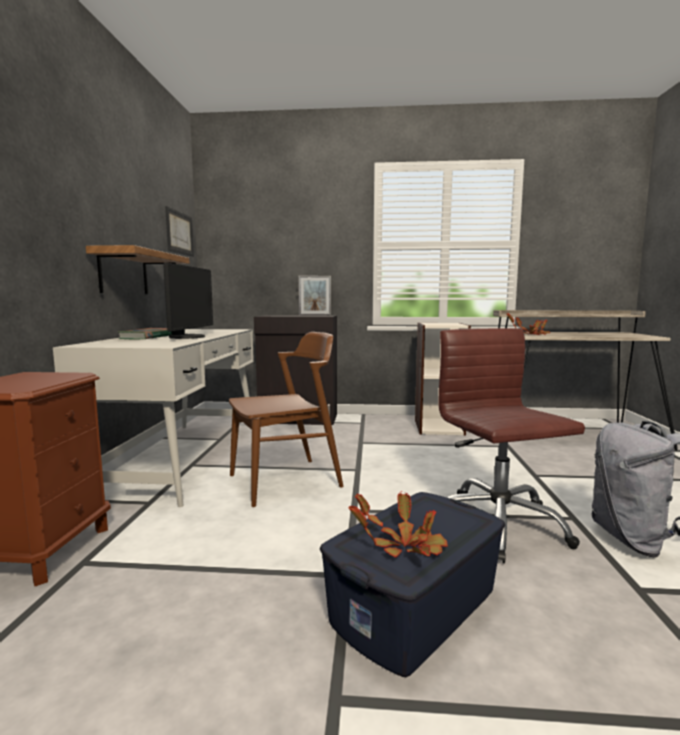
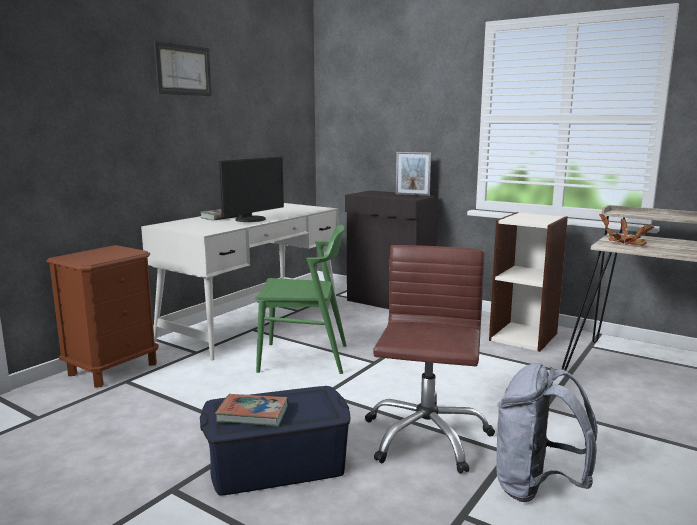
camera: 30 degrees right, 5 degrees up
(123, 273) = (216, 159): shelf -> none
(179, 233) = (289, 110): picture -> picture (183, 70)
(285, 481) = (304, 358): brown chair -> green chair
(403, 545) = (253, 414): potted plant -> book

